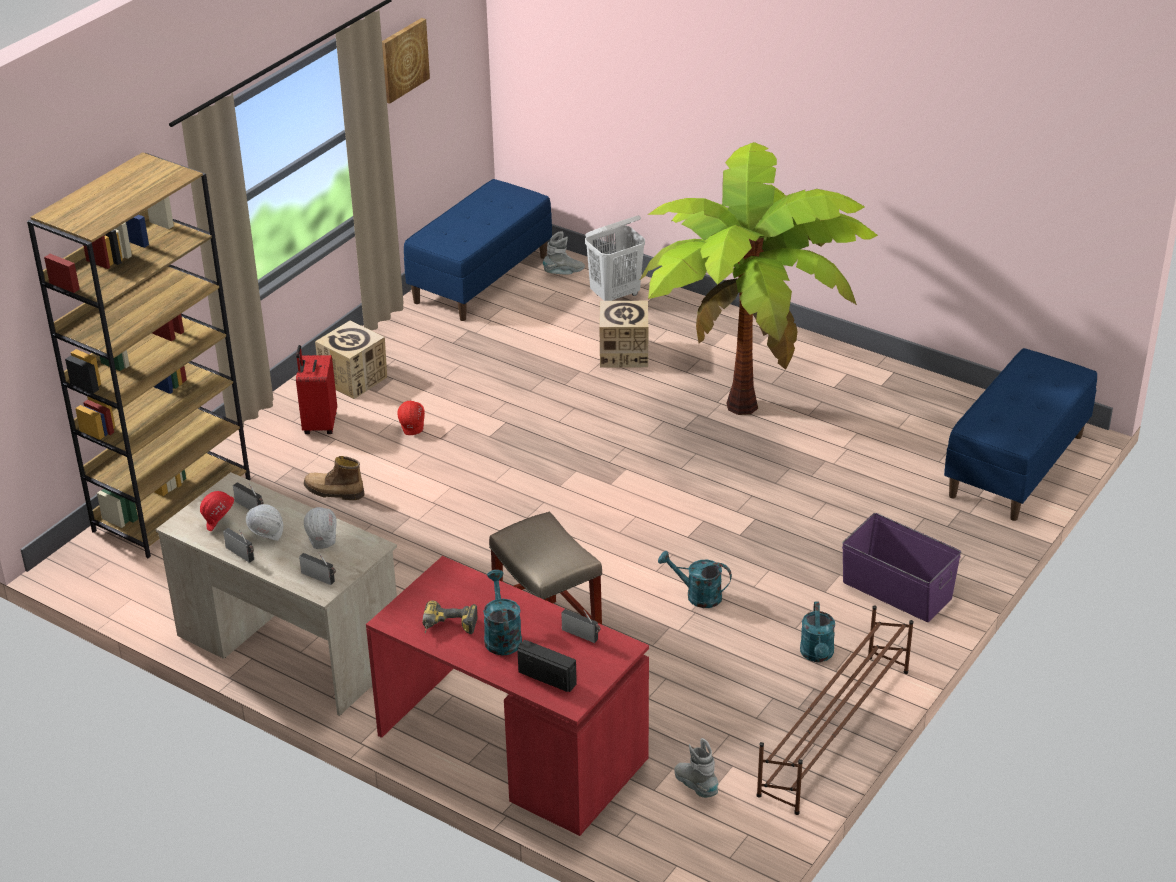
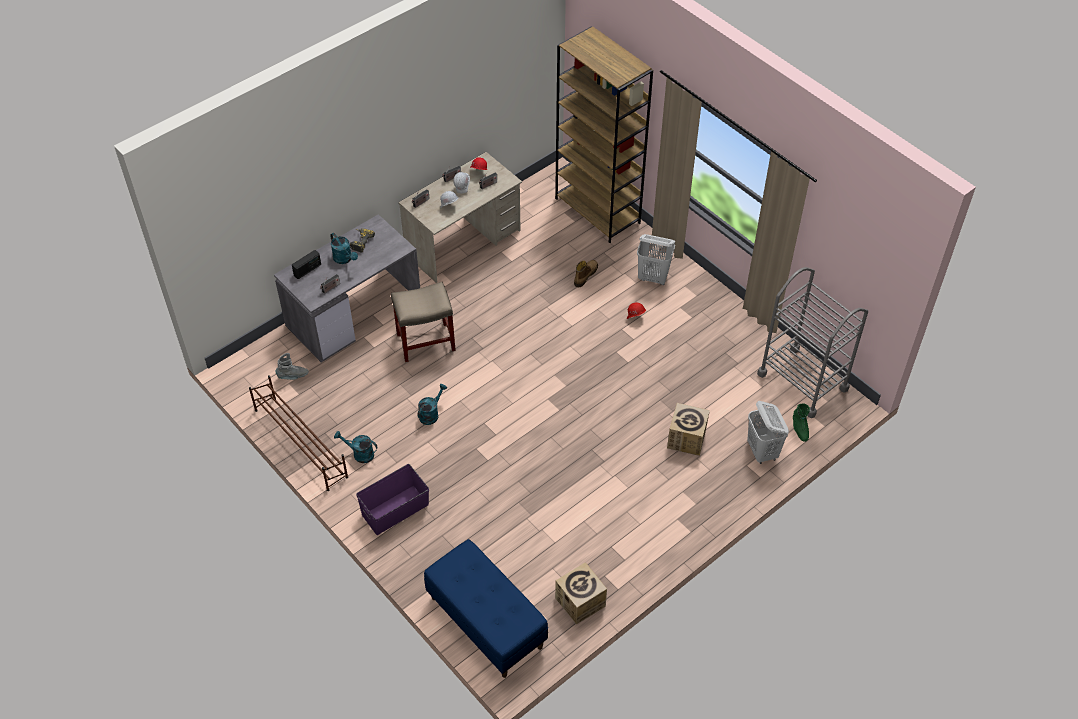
camera: 105 degrees right, 15 degrees up
(319, 424) = (653, 277): red suitcase -> white laundry basket
(354, 379) = (696, 299): cardboard box -> cardboard box (580, 602)
(403, 59) = (832, 230): picture -> none
(481, 279) = (802, 381): blue bench -> grey cart
(501, 636) = (345, 259): turquoise watering can -> turquoise watering can turned 45 degrees clockwise
(509, 747) = (354, 312): red desk -> grey desk
(564, 273) = (799, 429): grey boot -> green boot
(742, 405) = (606, 488): potted plant -> none

